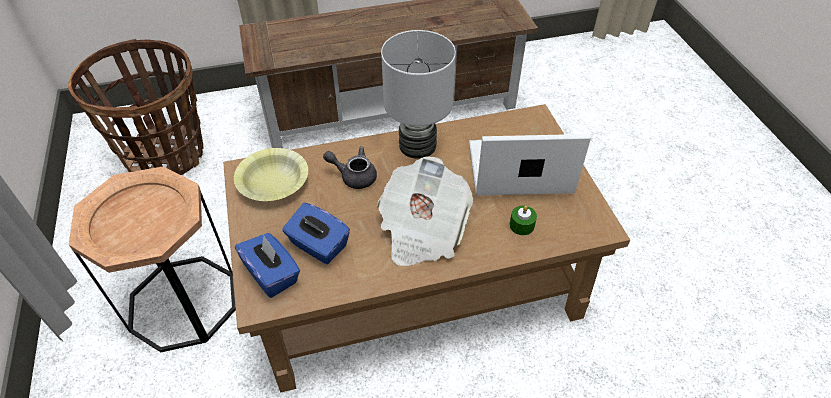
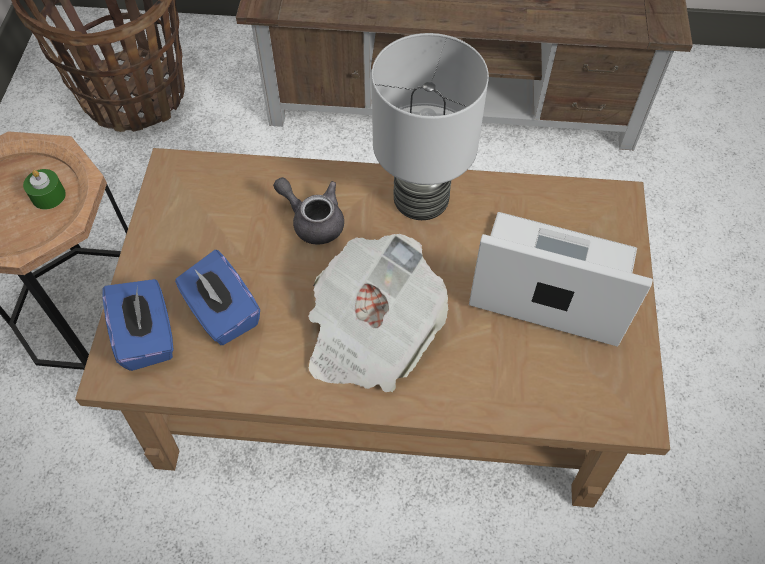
camera: 20 degrees right, 10 degrees up
(274, 183) = (204, 199): yellow bowl -> none
(521, 225) = (515, 372): green candle -> green candle (48, 196)

